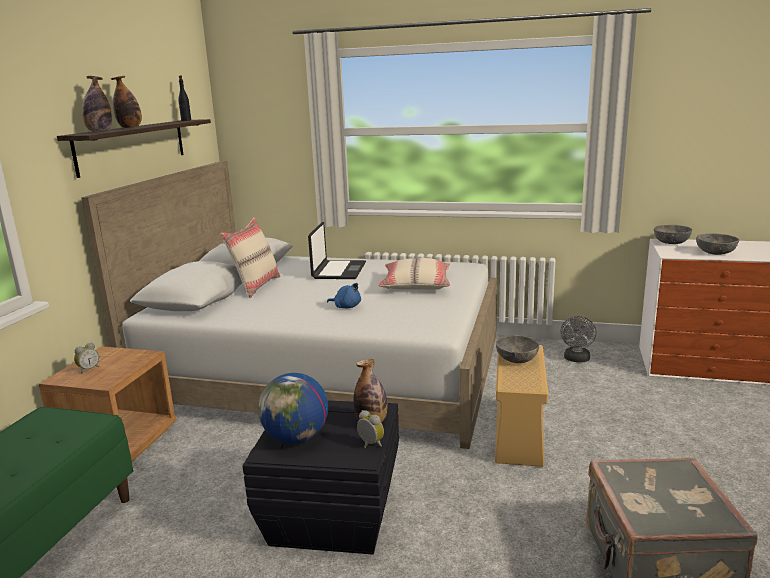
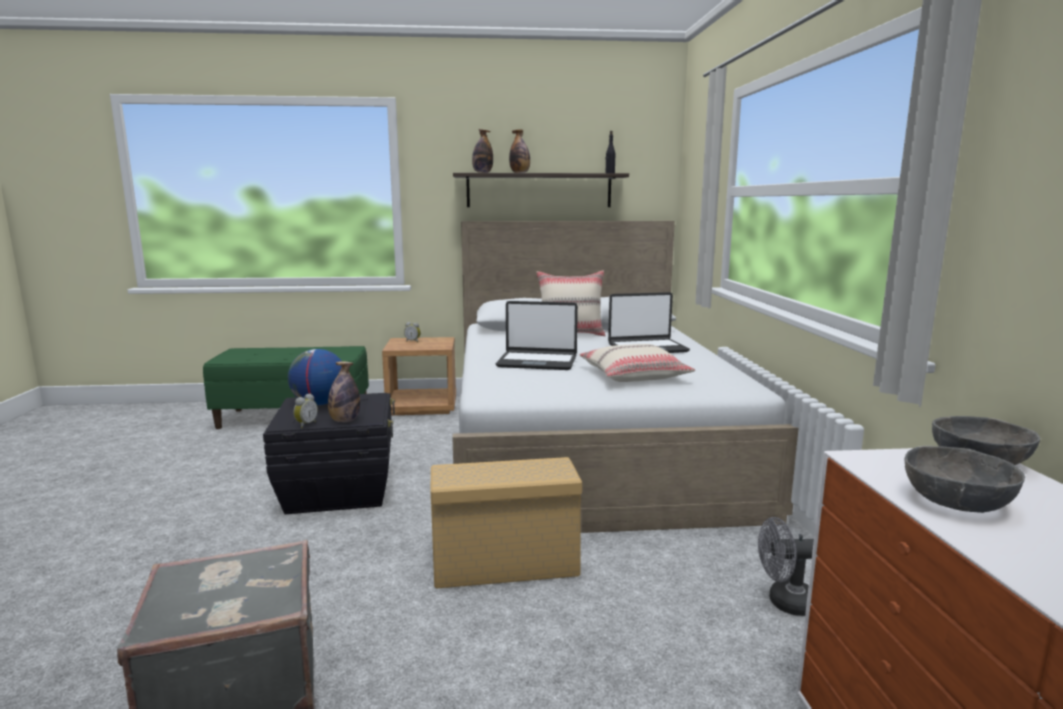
camera: 70 degrees right, 5 degrees down
(346, 307) = (537, 362): blue plush toy -> laptop
(516, 359) = (520, 468): grey bowl -> none

